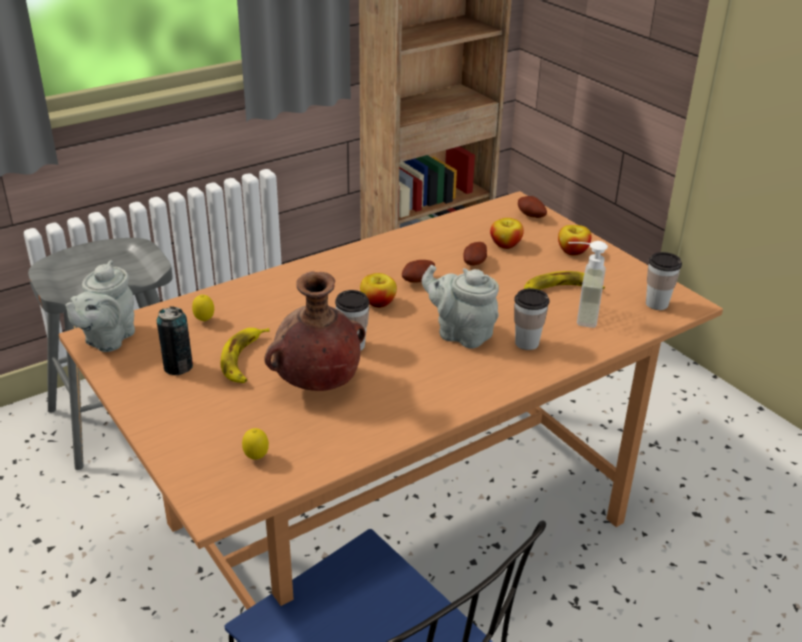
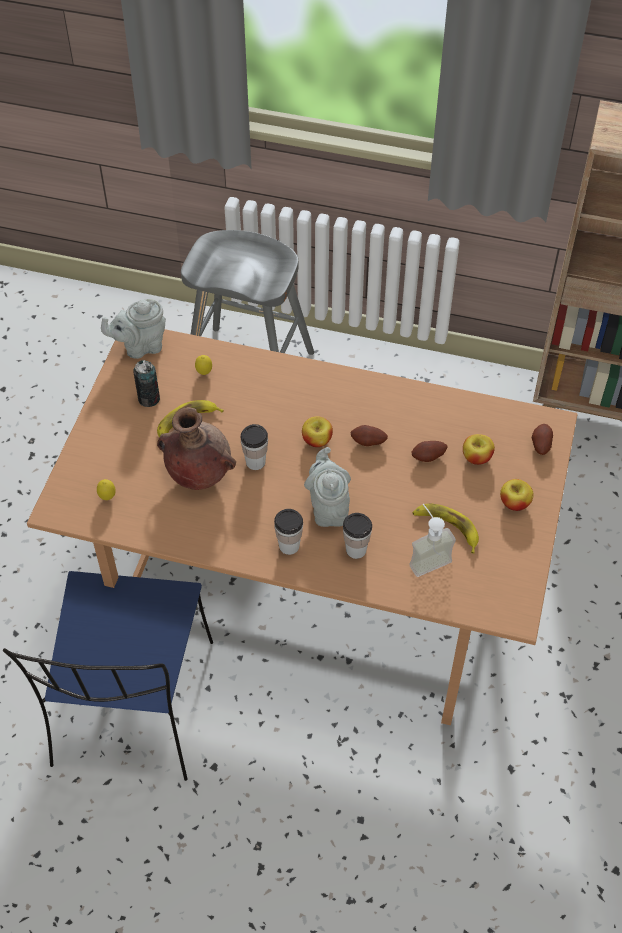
camera: 50 degrees right, 20 degrees up
(657, 304) = (493, 596): cup -> cup (289, 546)

